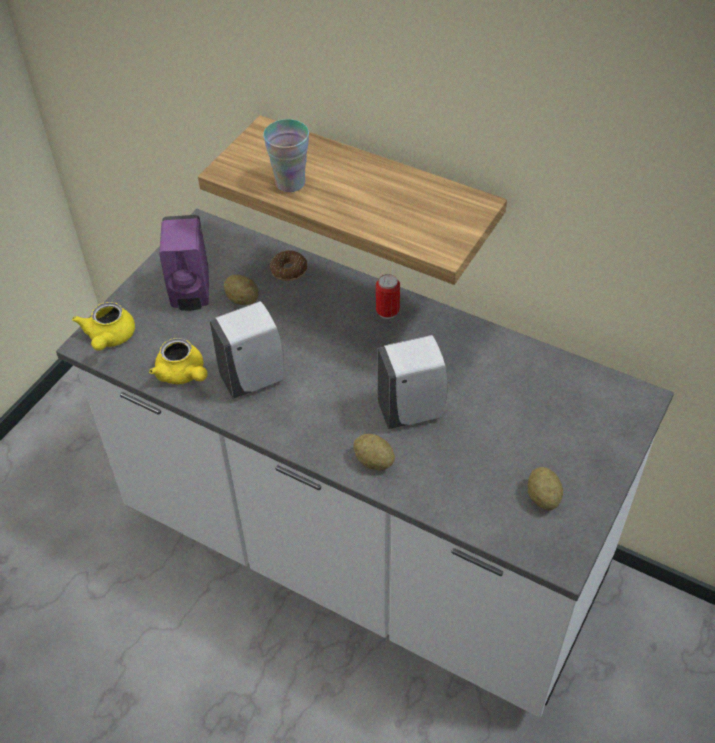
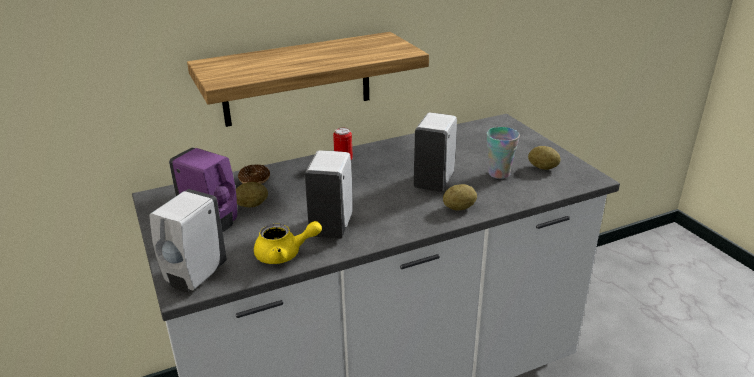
camera: 55 degrees left, 20 degrees down
(109, 338) = (194, 277): yellow teapot -> white soap dispenser
(290, 183) = (272, 69): cup -> cup (499, 173)

